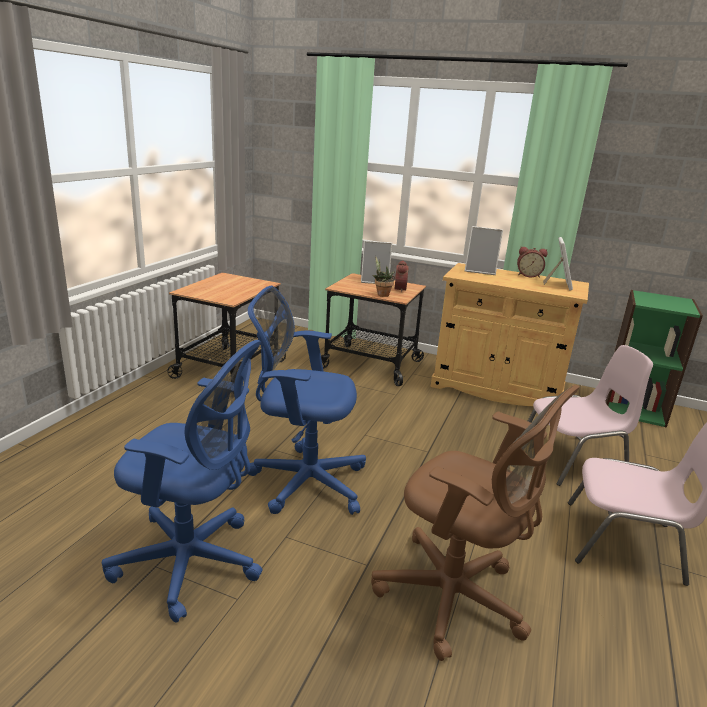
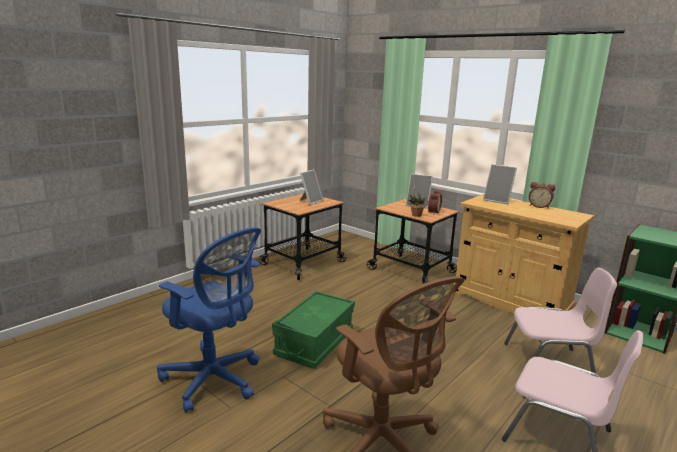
camera: 20 degrees right, 5 degrees down
(303, 481) = (314, 343): blue office chair -> green storage box
(558, 285) = (560, 215): picture frame -> picture frame (310, 201)

